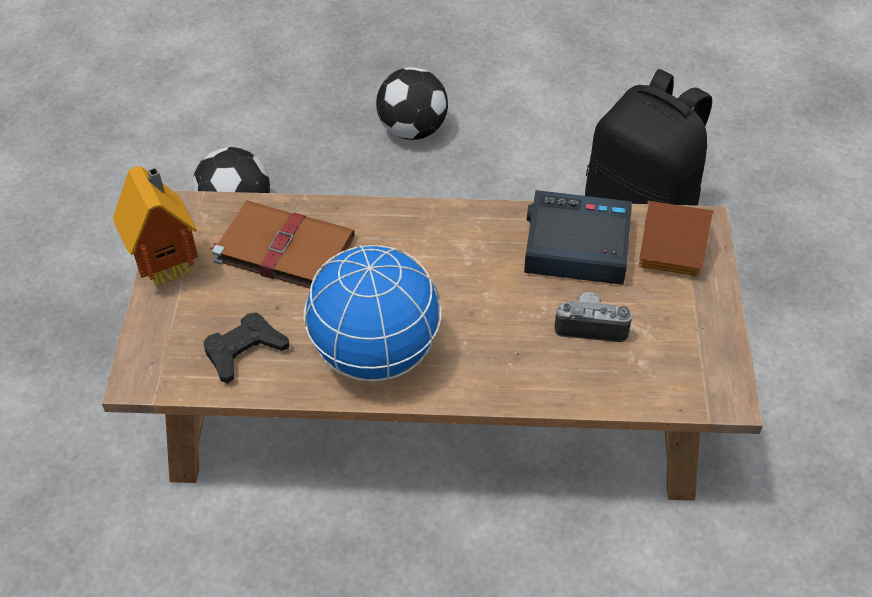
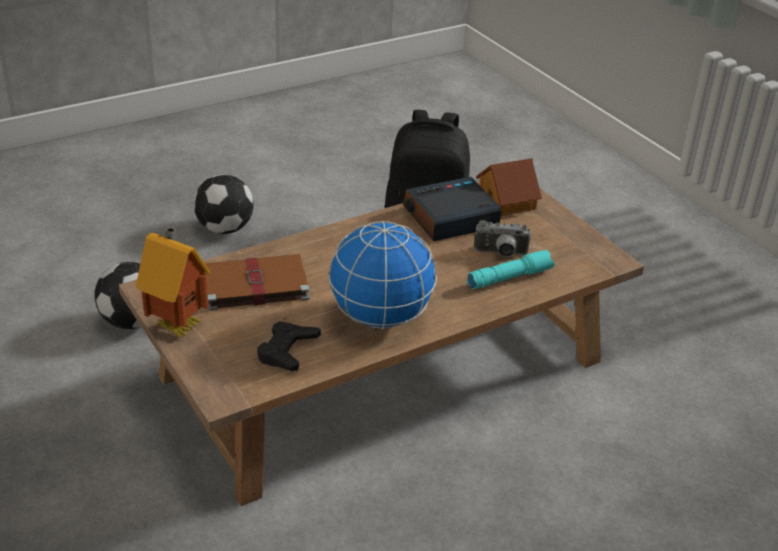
camera: 35 degrees left, 15 degrees down
(571, 364) = (509, 277): none -> turquoise flashlight
(591, 326) = (500, 254): camera -> camera turned 150 degrees counterclockwise

